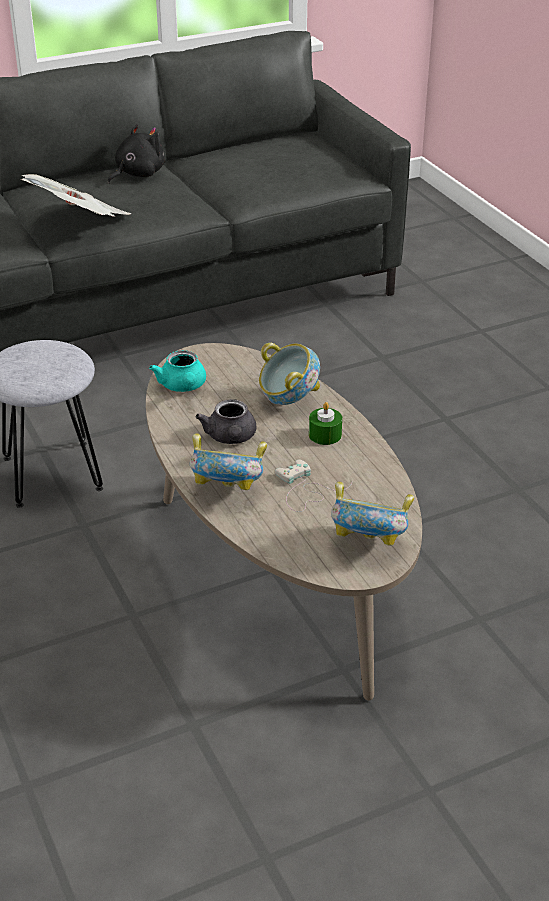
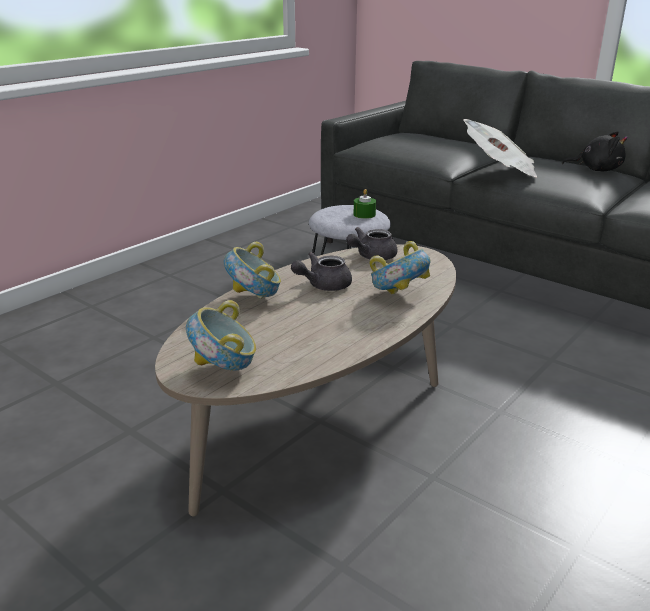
camera: 65 degrees right, 10 degrees down
(183, 387) = (371, 256): turquoise teapot -> grey teapot
(305, 490) = (279, 327): white game controller -> none
(325, 435) = (365, 319): green candle -> green candle (364, 214)

